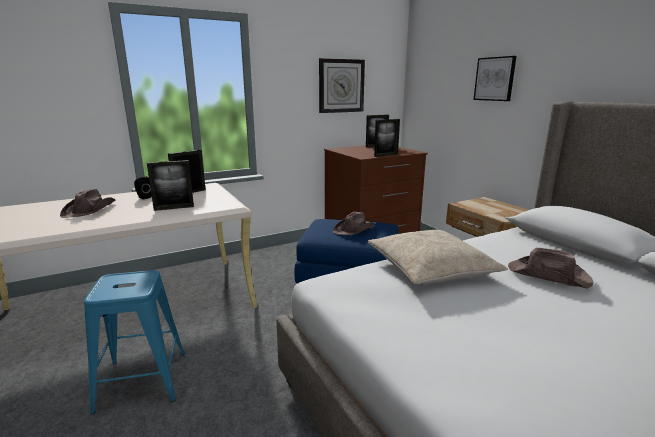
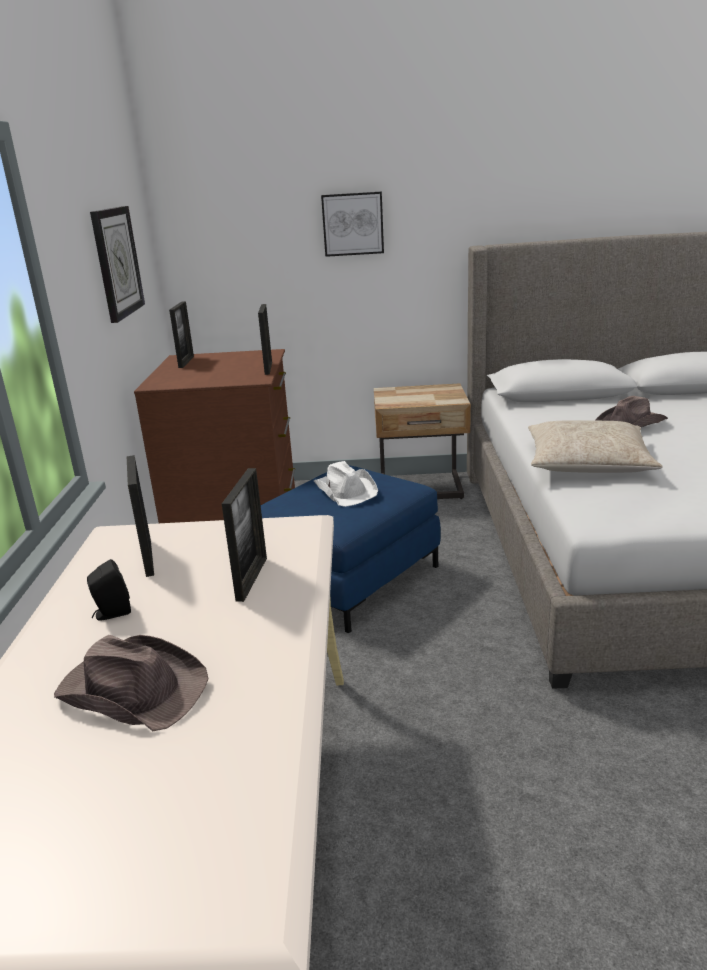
camera: 60 degrees left, 5 degrees up
(142, 380) = (479, 848): blue stool -> none
(354, 229) = (346, 490): brown hat -> white hat

